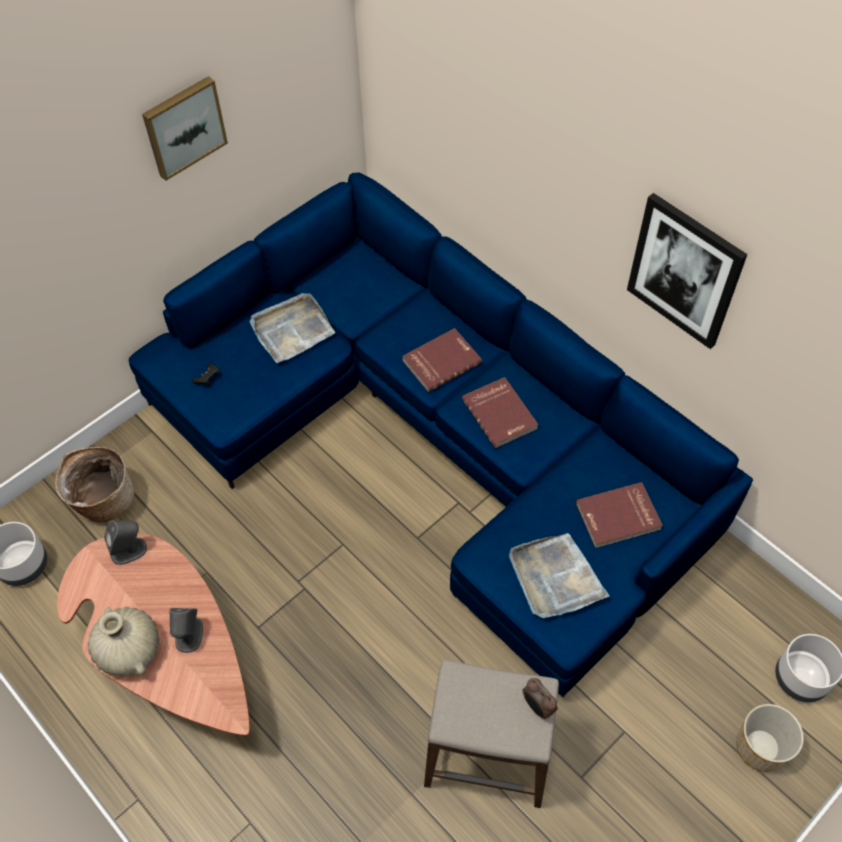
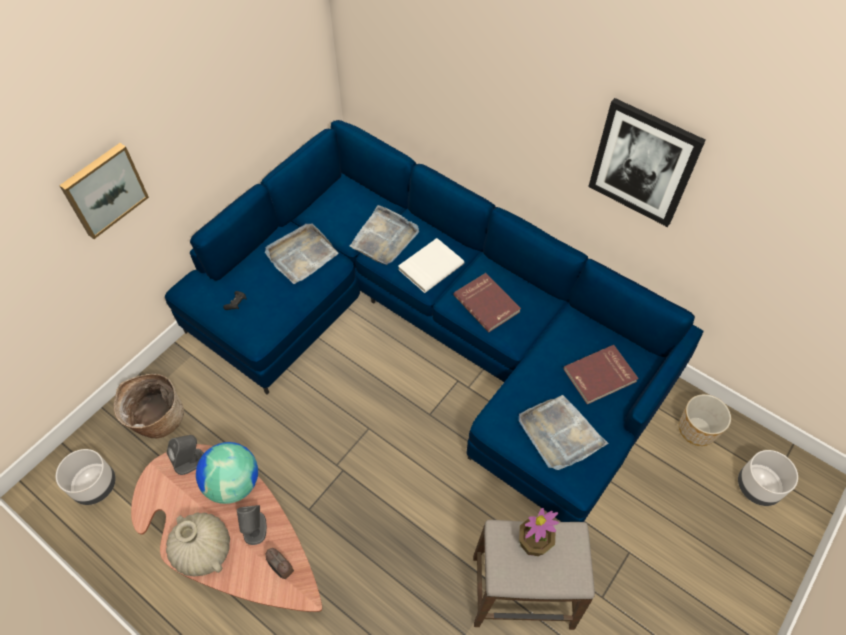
camera: 10 degrees left, 0 degrees up
(173, 582) = (233, 483): none -> globe
(183, 126) = (193, 85): picture -> picture (103, 189)
(393, 321) = (384, 238): none -> grey tray
(441, 361) = (430, 266): red book -> white book
(491, 693) = (533, 543): none -> potted plant
(537, 707) = (575, 550): alarm clock -> alarm clock (282, 569)
(761, 748) = (740, 549): planter -> planter (697, 430)

